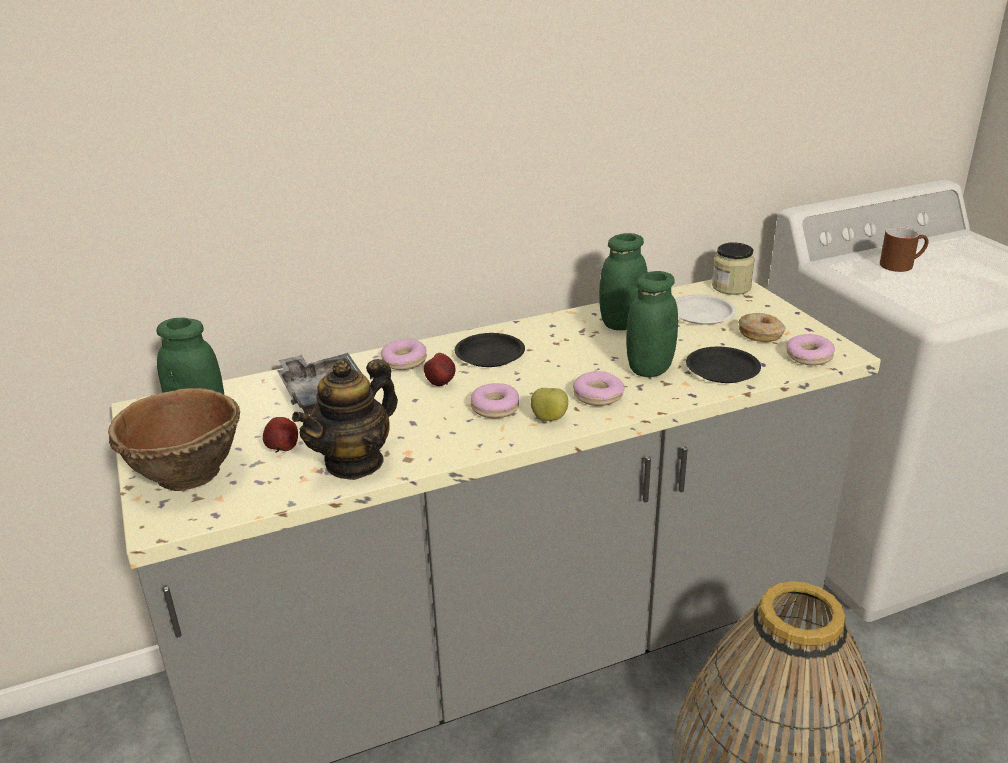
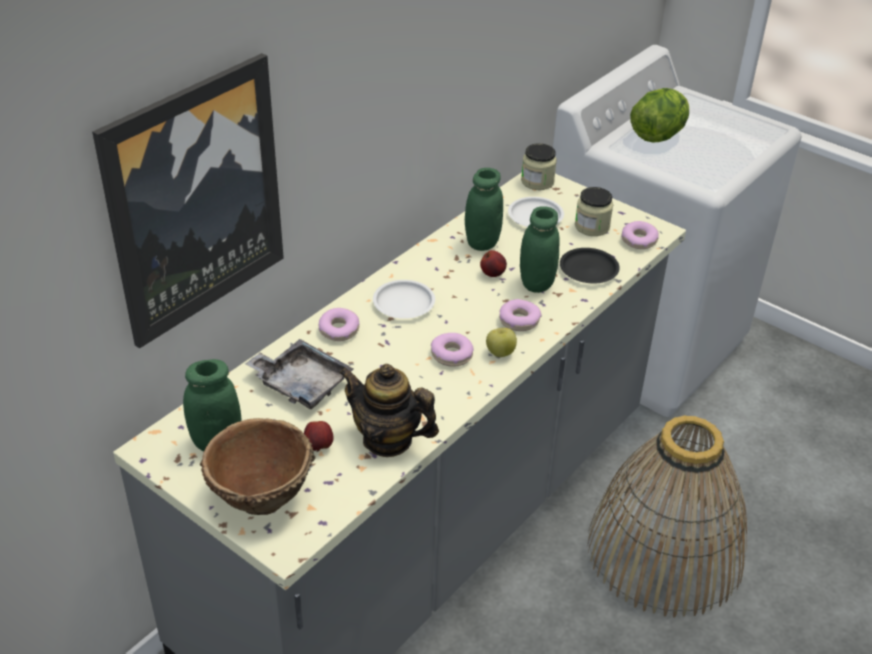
camera: 30 degrees left, 10 degrees up
(230, 157) = (194, 200): none -> picture
(354, 462) = (388, 439): teapot -> teapot turned 105 degrees clockwise
(441, 383) = (389, 344): apple -> apple (492, 274)
(489, 355) = (403, 304): black plate -> white plate
(761, 334) = (592, 226): donut -> jar
(901, 264) = (657, 135): brown mug -> lettuce

